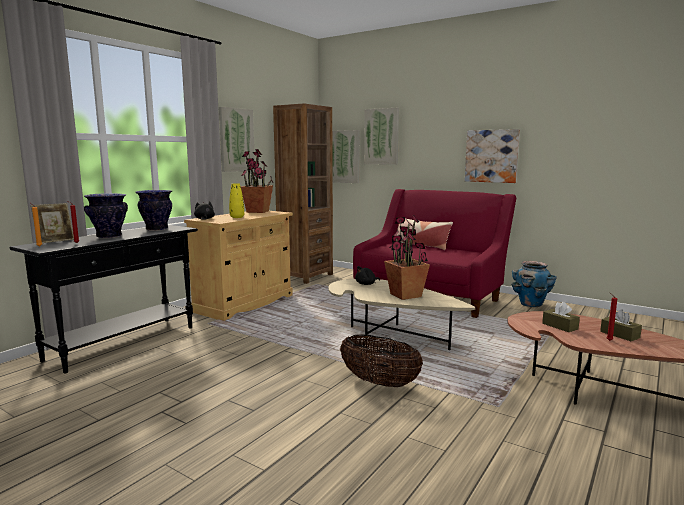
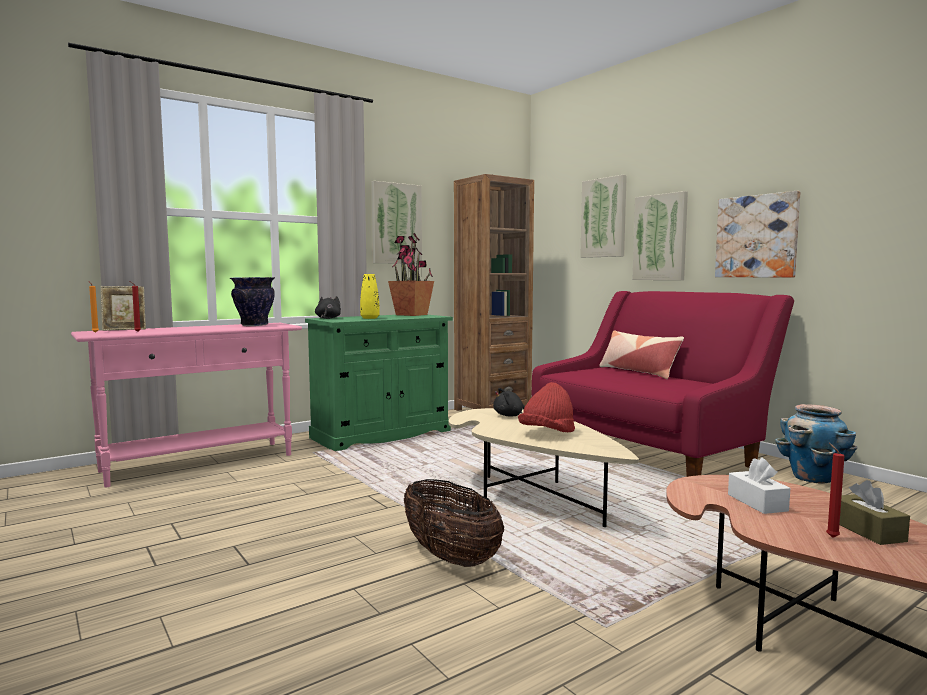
camera: 20 degrees right, 5 degrees down
(109, 236) = (186, 328): vase -> none
(123, 343) = (200, 463): black console table -> pink console table
(244, 303) = (381, 434): beige cabinet -> green cabinet
(344, 156) = (558, 249): picture -> picture (660, 237)
(405, 295) = (547, 434): potted plant -> red hat
(560, 326) = (757, 502): brown tissue box -> white tissue box

